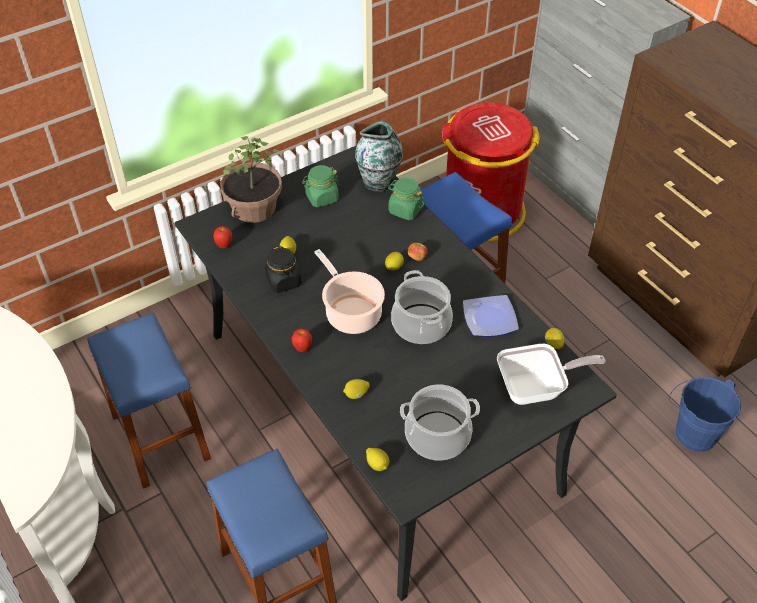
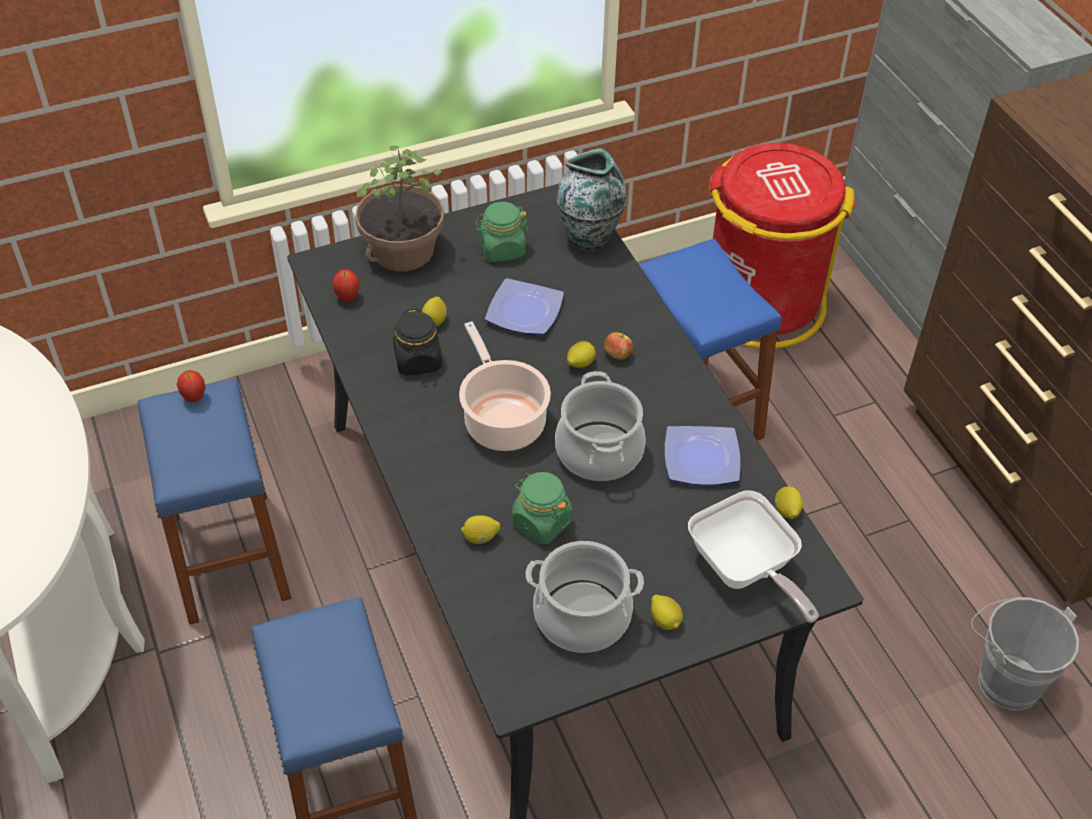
camera: 10 degrees right, 0 degrees up
(302, 348) = (421, 460): apple -> apple (194, 398)
(348, 237) = (526, 311): none -> plate
(377, 464) = (485, 643): lemon -> lemon (665, 620)
(405, 210) = (618, 283): green jar -> green jar (541, 522)
(536, 388) = (745, 571): frying pan -> frying pan turned 60 degrees clockwise
(691, 431) = (1004, 677): blue bucket -> grey bucket

